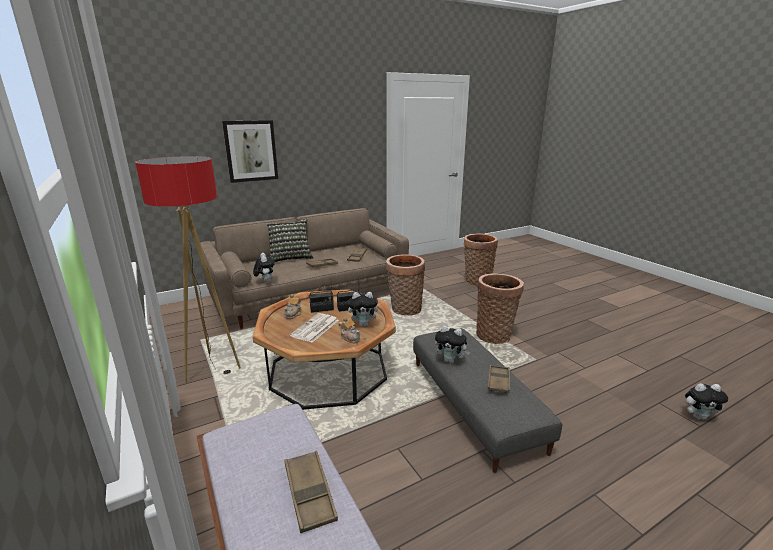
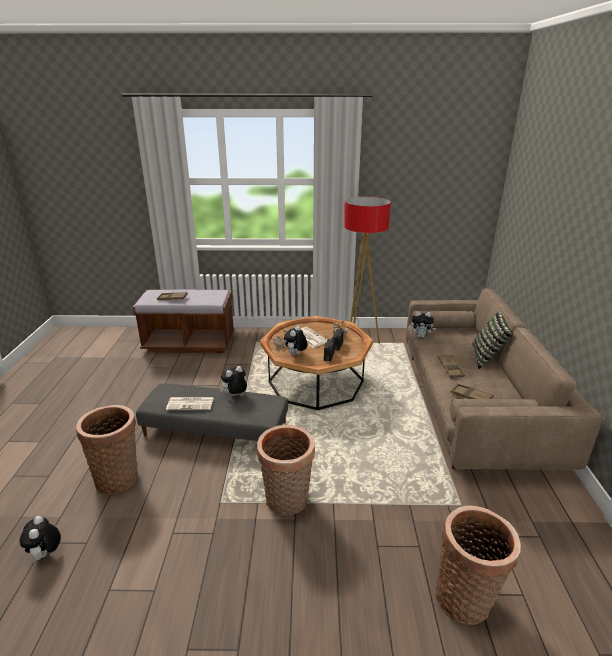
camera: 120 degrees right, 5 degrees up
(251, 151) = (550, 235): picture -> none
(404, 309) = (396, 458): basket -> basket (118, 477)
(498, 381) = (191, 403): brown tray -> newspaper
(699, 417) = (46, 554): plush toy -> plush toy turned 45 degrees counterclockwise

